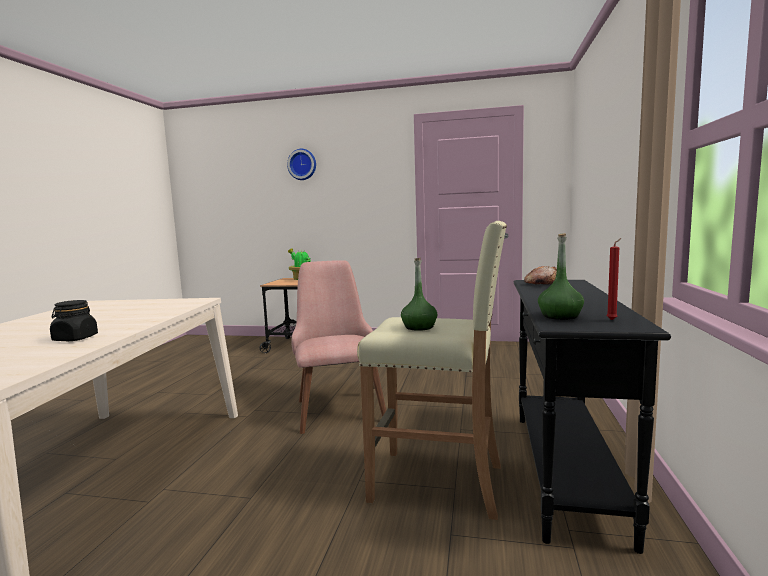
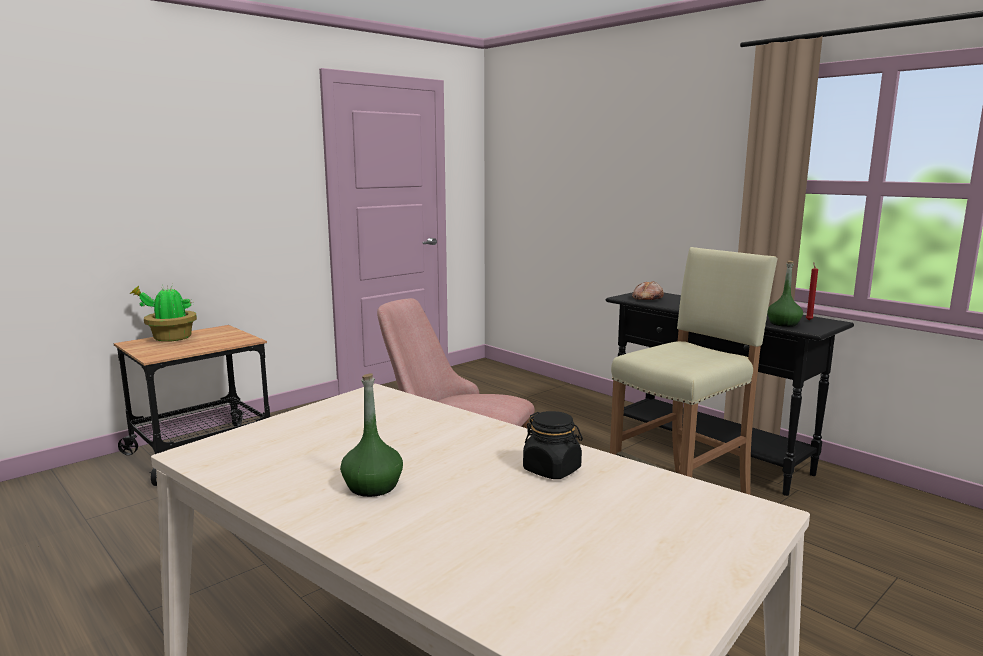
camera: 55 degrees left, 5 degrees up
(302, 164) = (135, 127): wall clock -> none
(419, 327) = (686, 356): green bottle -> green bottle (372, 486)

